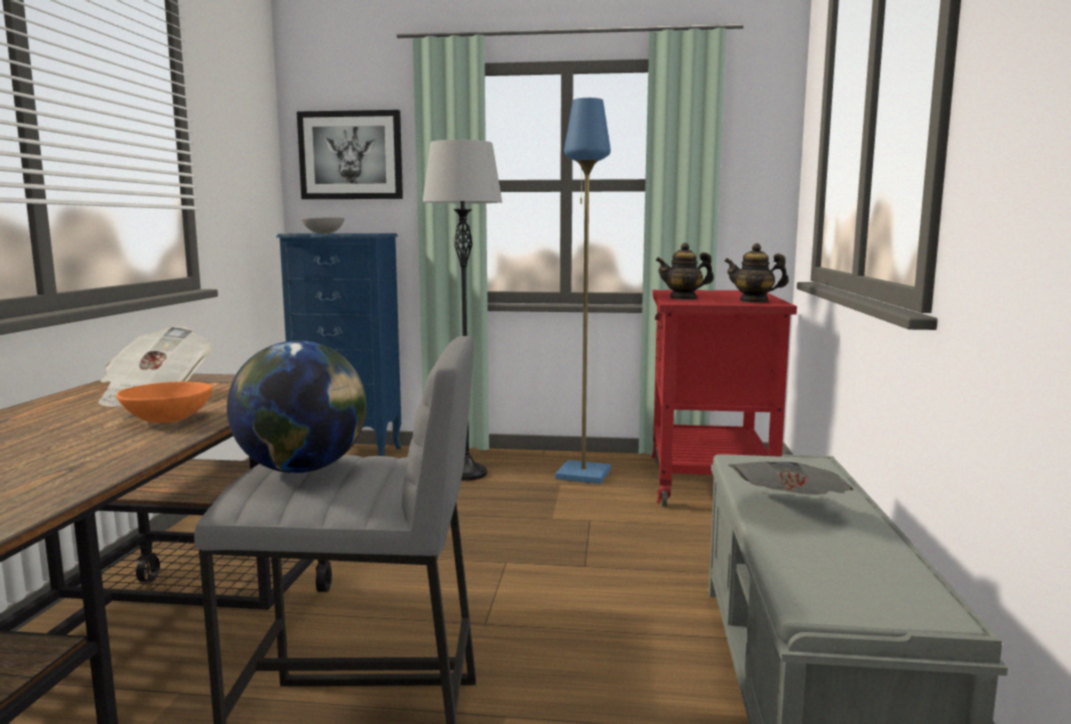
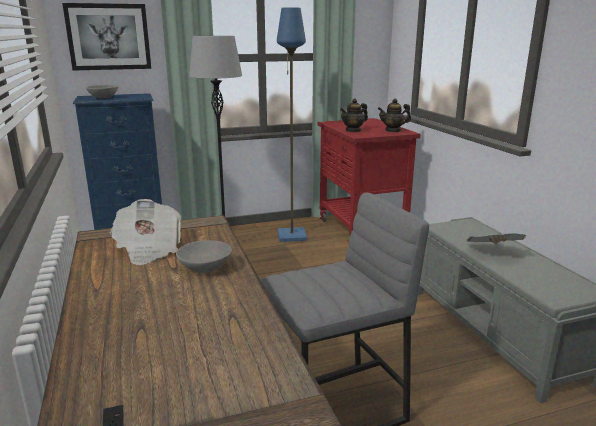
camera: 25 degrees left, 10 degrees up
(167, 419) = (205, 268): orange bowl -> grey bowl
(303, 469) = (317, 284): globe -> none

